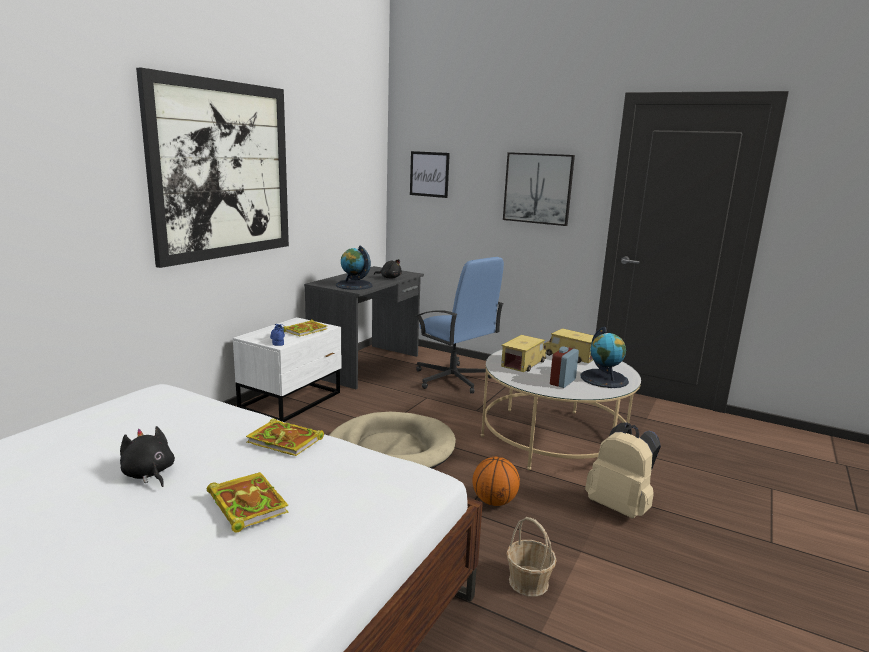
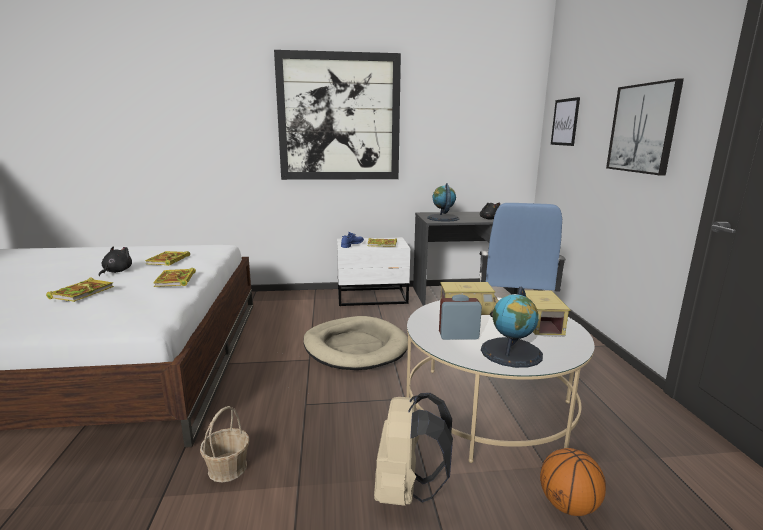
camera: 55 degrees right, 0 degrees up
(171, 431) = (168, 261): none -> book
(494, 501) = (332, 413): basketball -> basketball (568, 505)

